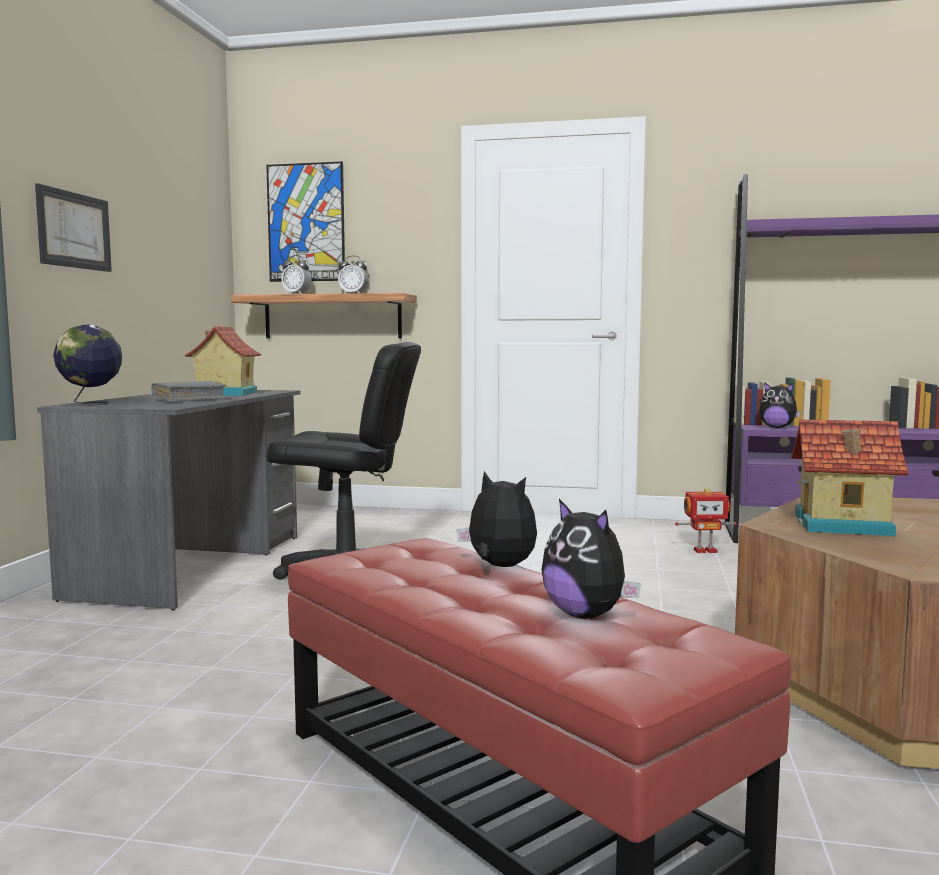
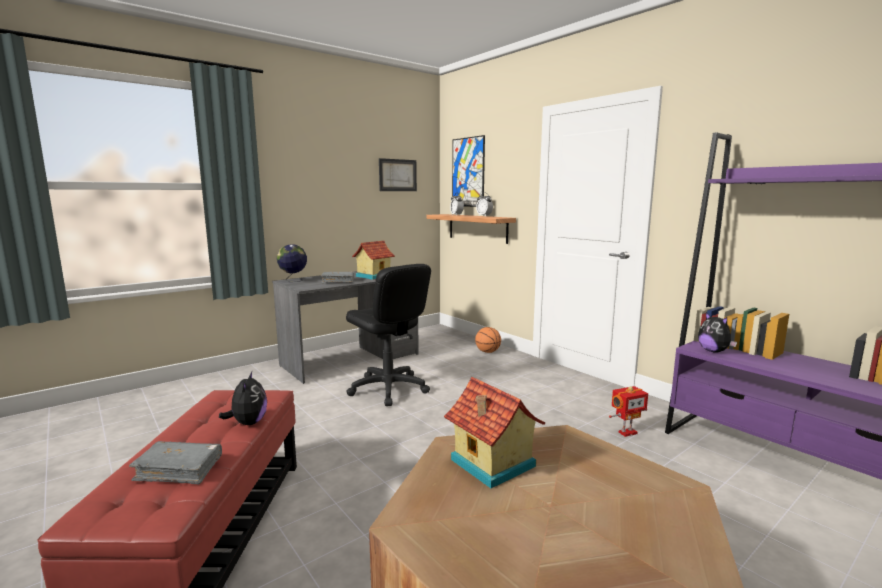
camera: 40 degrees right, 5 degrees up
(74, 230) = (315, 193): picture -> picture (397, 175)
(395, 518) = (487, 352): none -> basketball
(586, 615) = (179, 470): plush toy -> grey book
(705, 550) = (627, 432): toy robot -> toy robot turned 60 degrees counterclockwise

